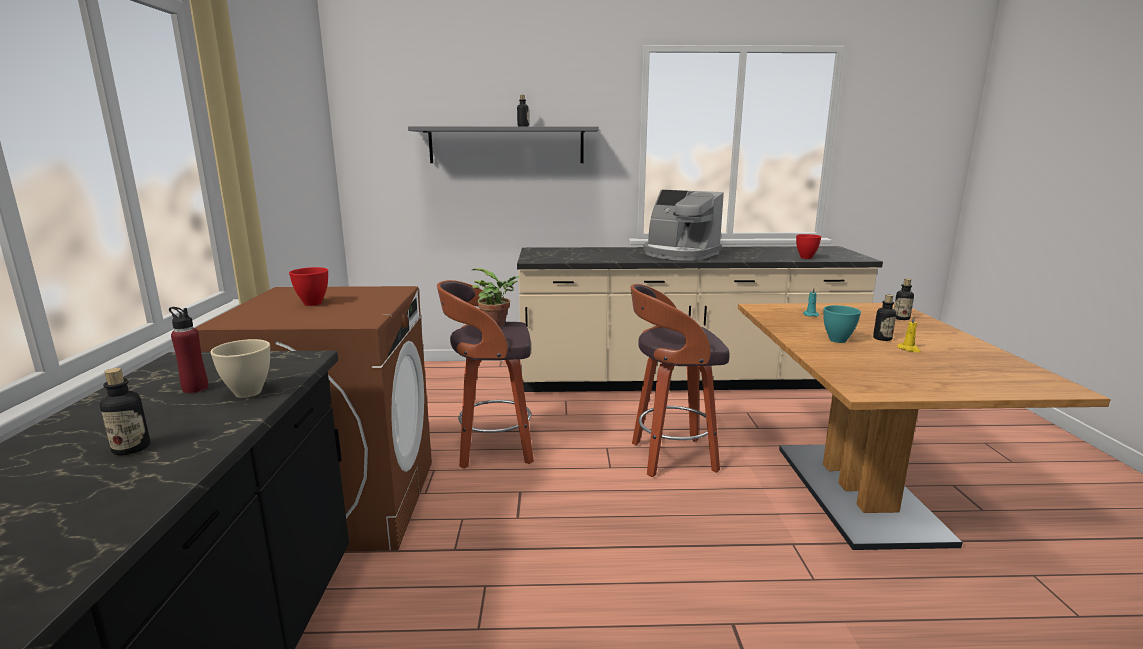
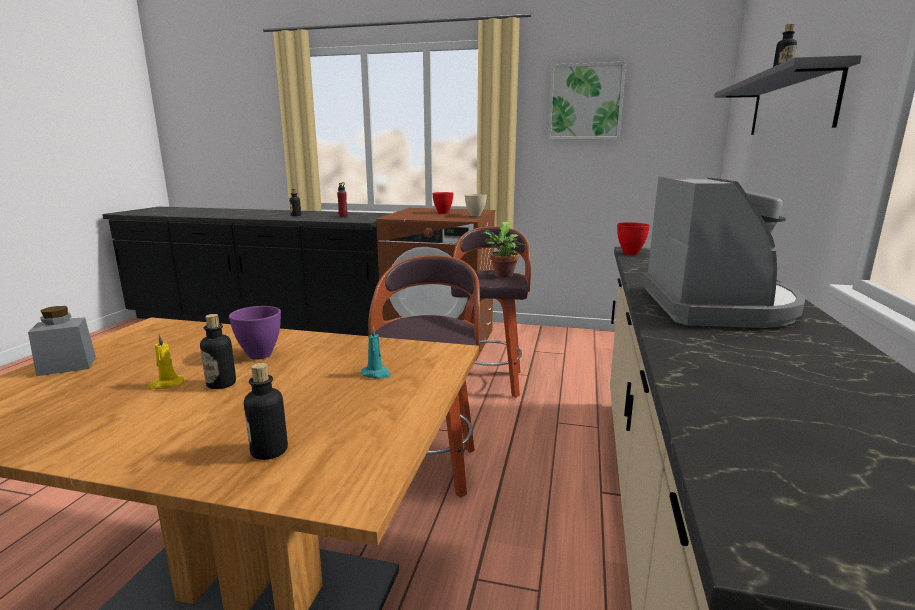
camera: 105 degrees right, 0 degrees up
(247, 393) = (327, 219): beige bowl -> beige bowl (474, 215)
(269, 121) = (585, 102): none -> picture
(679, 254) = (717, 306): coffee machine -> coffee machine turned 135 degrees clockwise
(806, 258) = (727, 417): red bowl -> red bowl (630, 253)
(837, 340) = (261, 355): turquoise bowl -> purple bowl
(959, 384) = (67, 366): none -> grey jar

